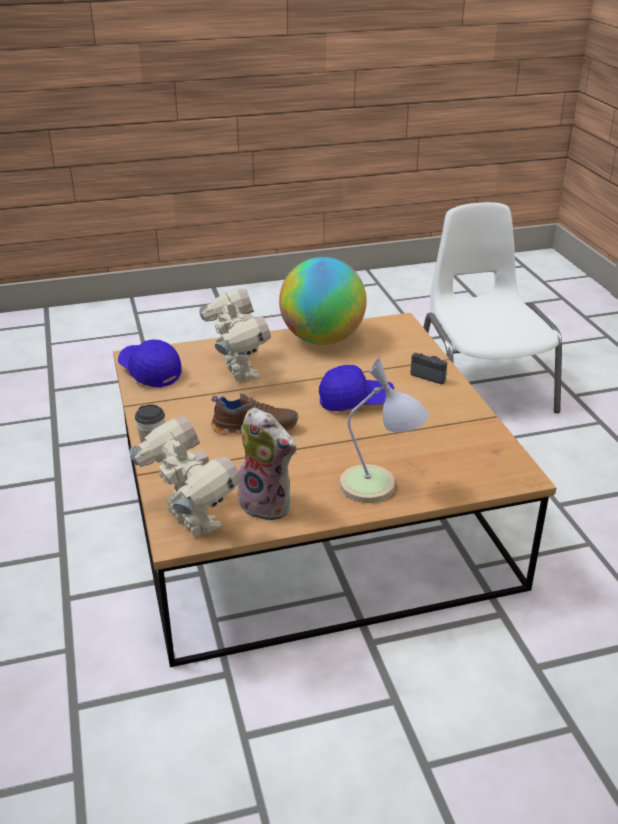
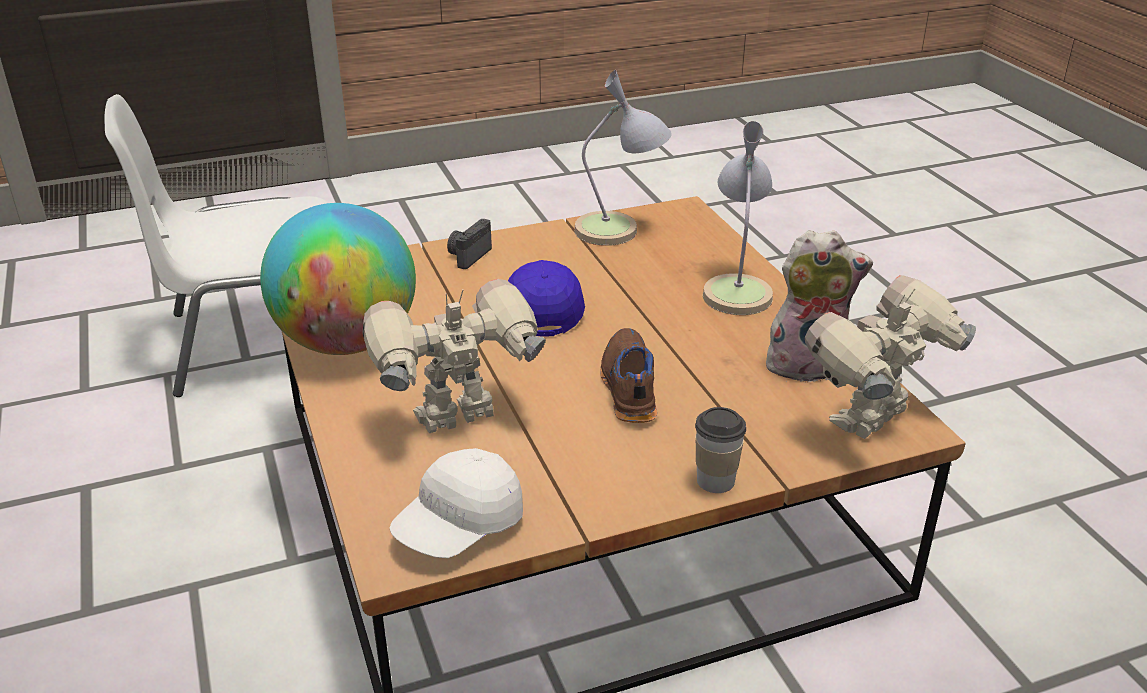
camera: 95 degrees left, 0 degrees up
(150, 372) = (459, 526): blue cap -> white cap
(268, 504) = (806, 363): plush toy -> plush toy turned 60 degrees clockwise
(478, 440) = (620, 229): none -> table lamp

